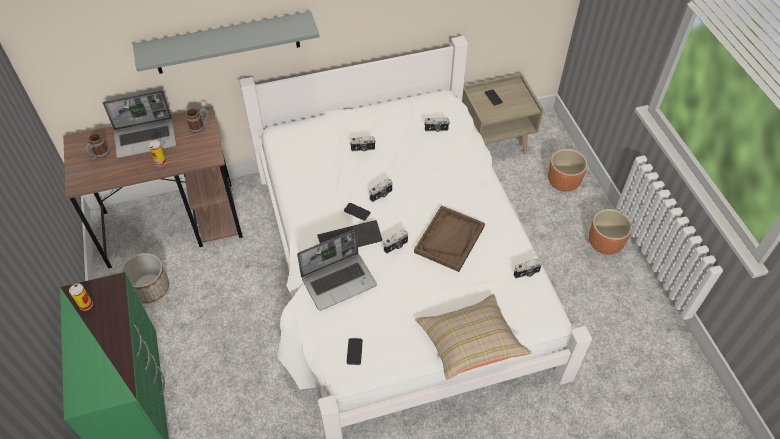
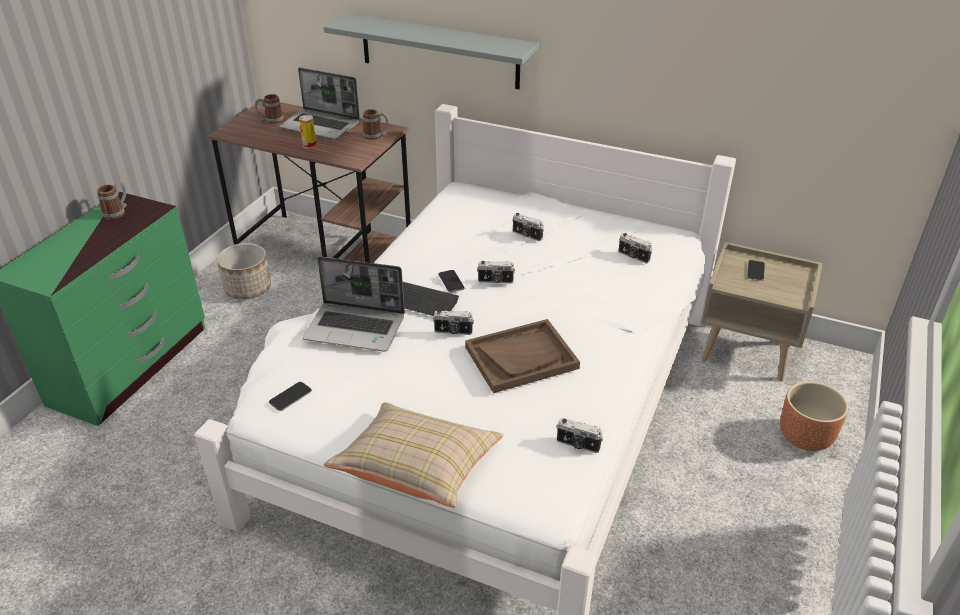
camera: 40 degrees right, 15 degrees down
(86, 304) = (117, 212): can -> mug
(604, 243) = (797, 538): brown planter -> none

